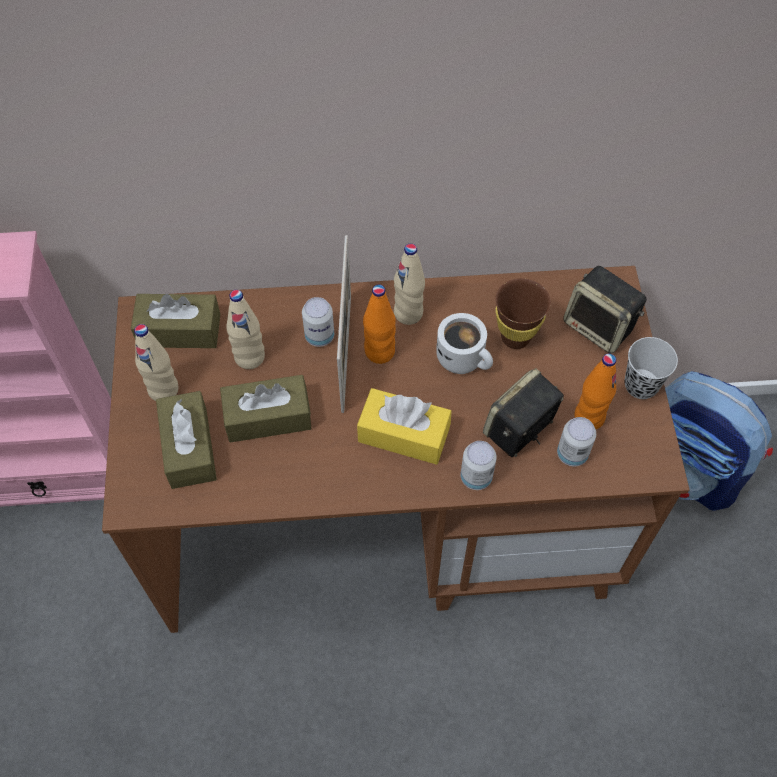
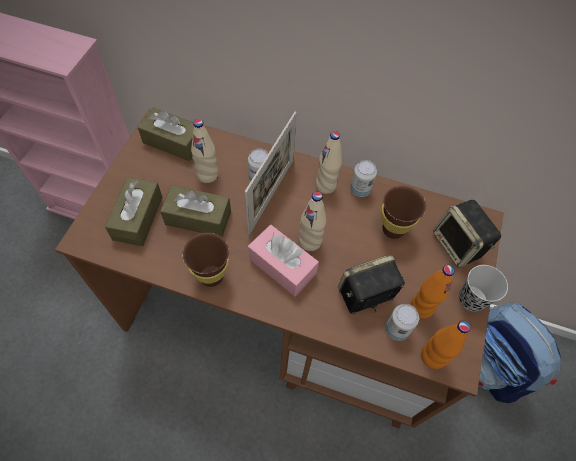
camera: 20 degrees right, 0 degrees up
(163, 390) = (143, 175): beige bottle -> beige bottle (310, 241)
(323, 482) = (211, 276): none -> brown cup
(379, 352) = (294, 204): orange bottle -> orange bottle (433, 356)
(404, 434) = (282, 266): yellow tissue box -> pink tissue box
(464, 358) = (350, 230): white mug -> none
(476, 477) = (318, 317): can -> can (360, 189)

